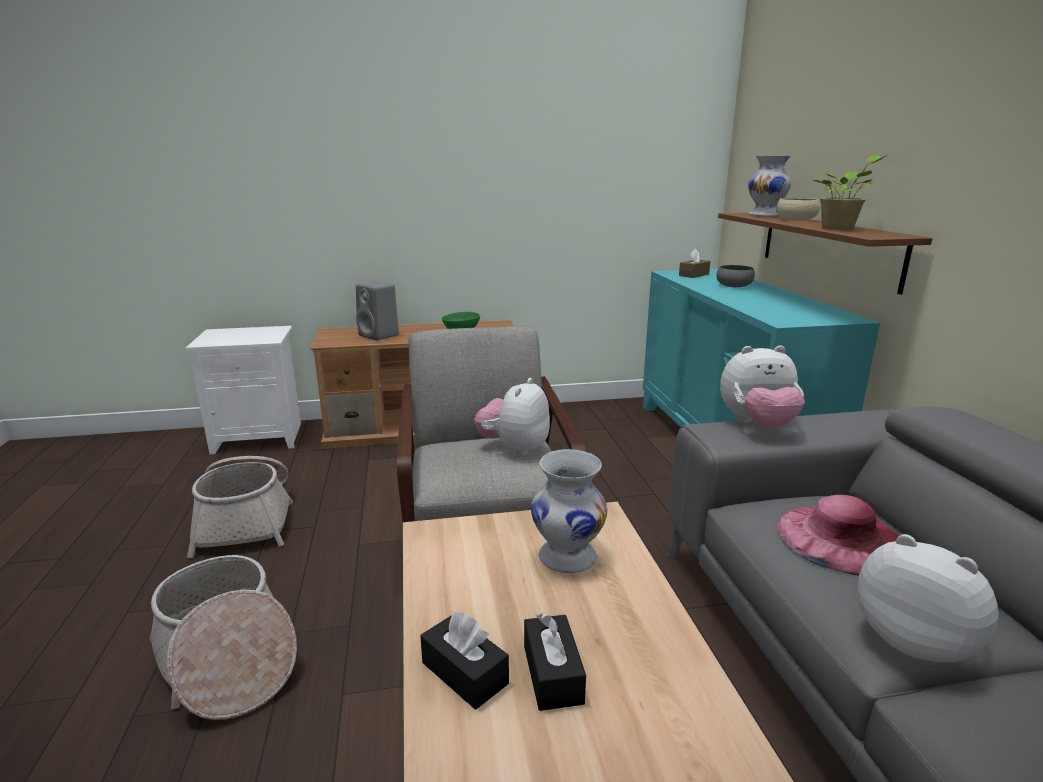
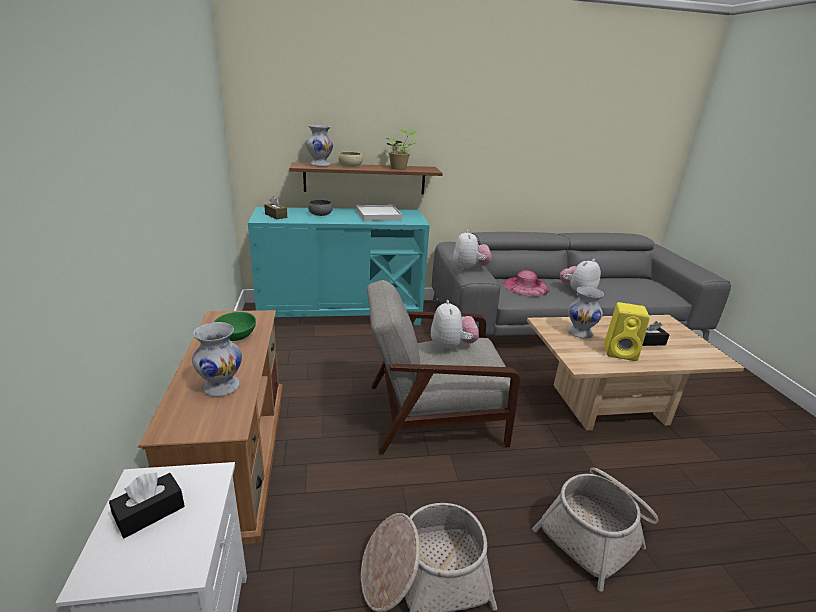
camera: 90 degrees left, 5 degrees up
(380, 335) = (221, 386): grey speaker -> white vase
(464, 673) = (661, 357): black tissue box -> black tissue box (150, 512)
(485, 601) = (621, 352): none -> yellow speaker
(514, 448) = (451, 347): plush toy -> plush toy turned 120 degrees counterclockwise
(781, 304) = (378, 215): none -> white tray

